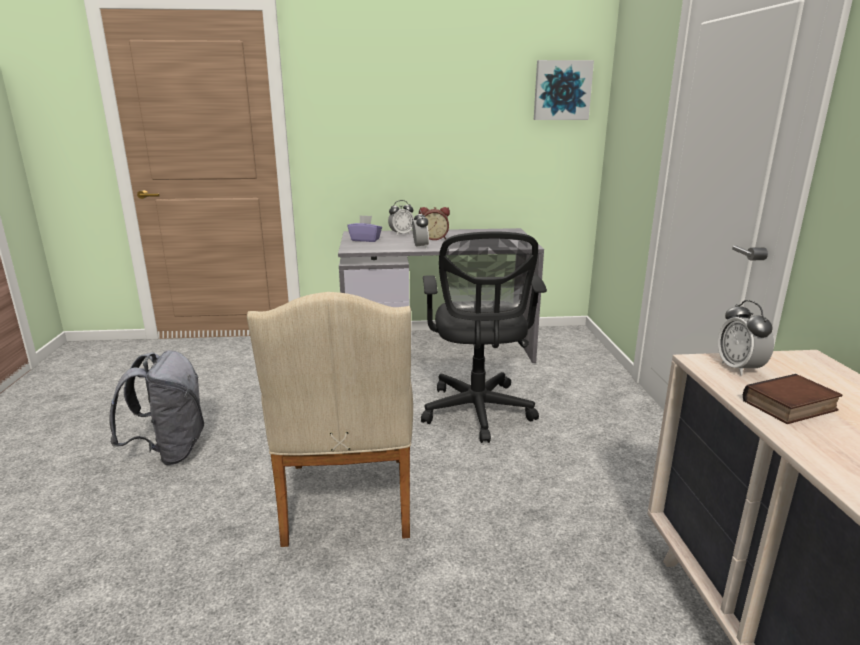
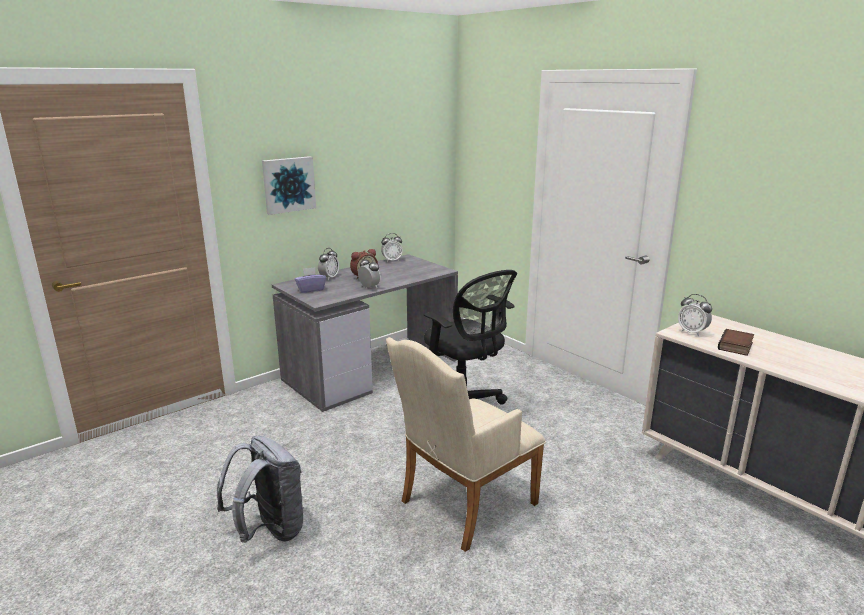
camera: 35 degrees left, 0 degrees up
(346, 505) = (462, 506): beige armchair -> beige armchair turned 90 degrees clockwise
(491, 230) = (392, 260): none -> alarm clock
(562, 90) = (427, 140): picture -> picture (288, 184)

